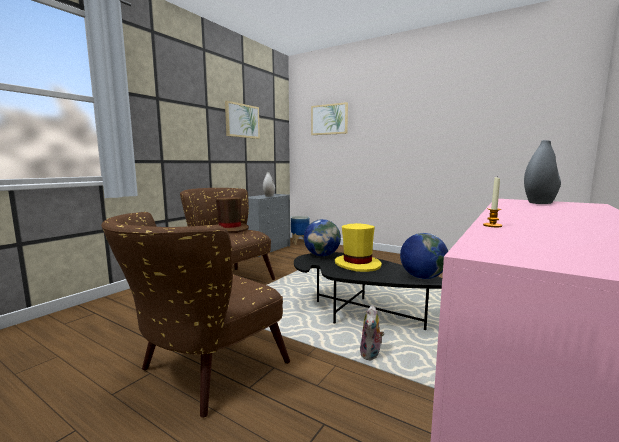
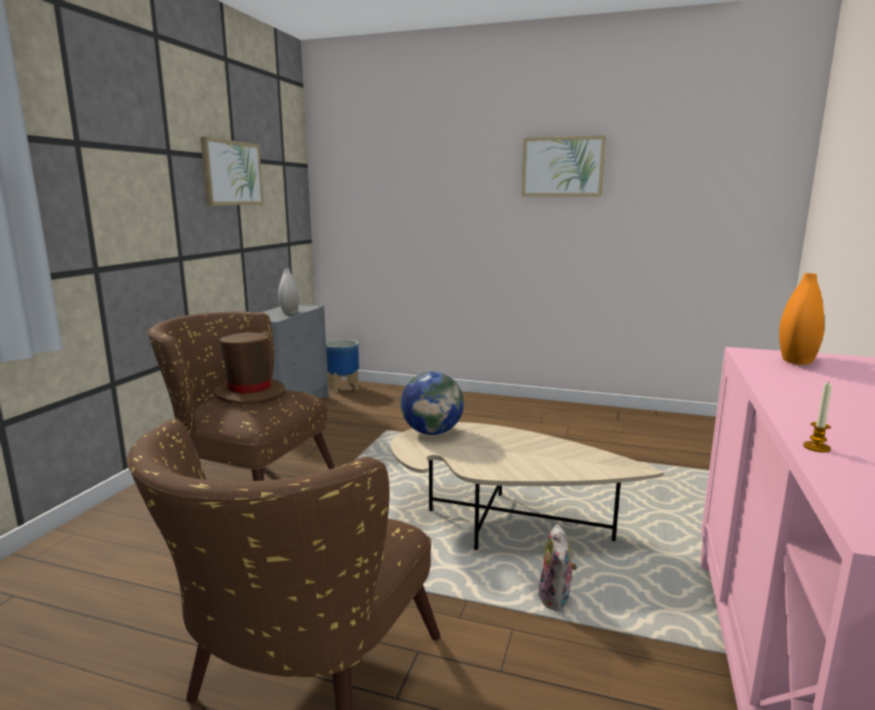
camera: 15 degrees left, 5 degrees up
(329, 119) = (387, 167): picture -> picture (562, 167)
(357, 264) = (500, 446): yellow hat -> none
(357, 312) = (502, 522): black coffee table -> beige coffee table
(422, 277) = (610, 463): globe -> none
(539, 202) = (796, 360): grey vase -> orange vase

